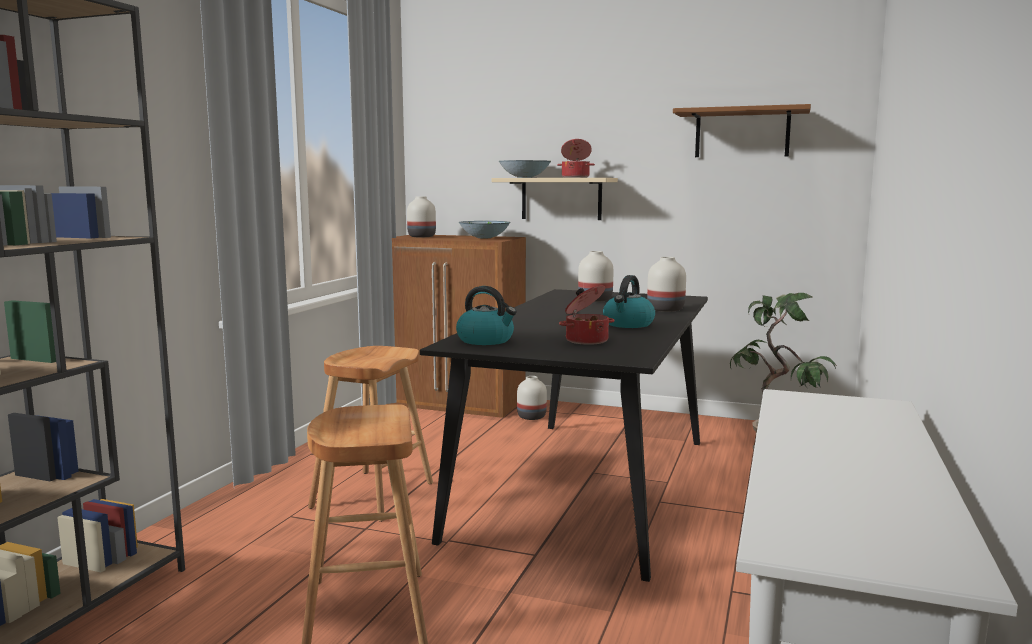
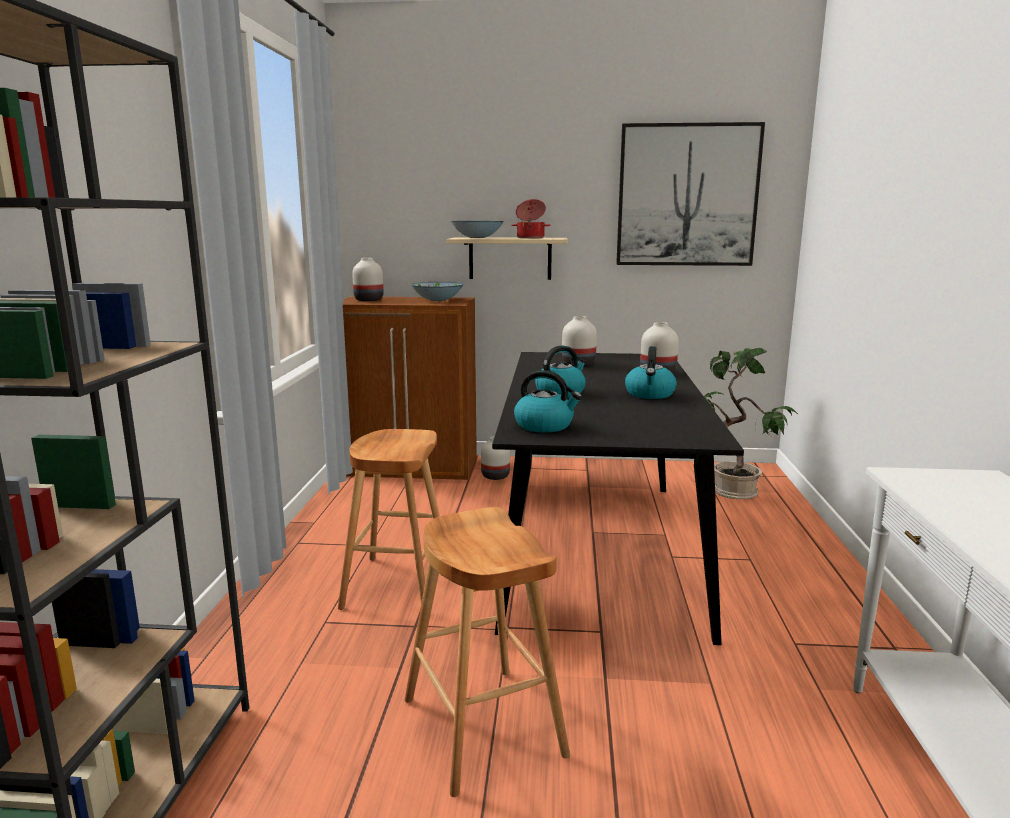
camera: 15 degrees left, 5 degrees up
(541, 319) = (560, 392): none -> kettle
(586, 340) = (639, 418): cooking pot -> none
(742, 133) = (687, 195): brown shelf -> picture

